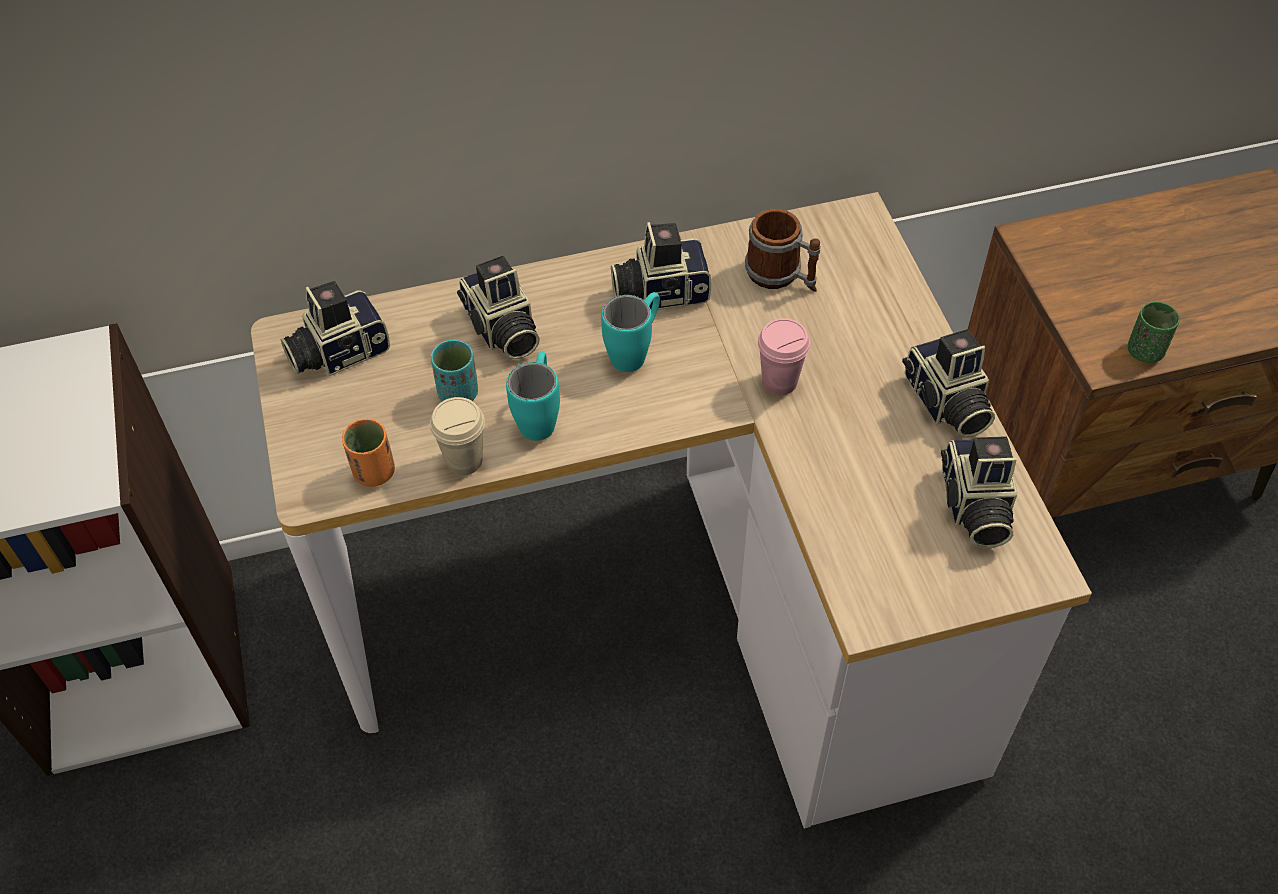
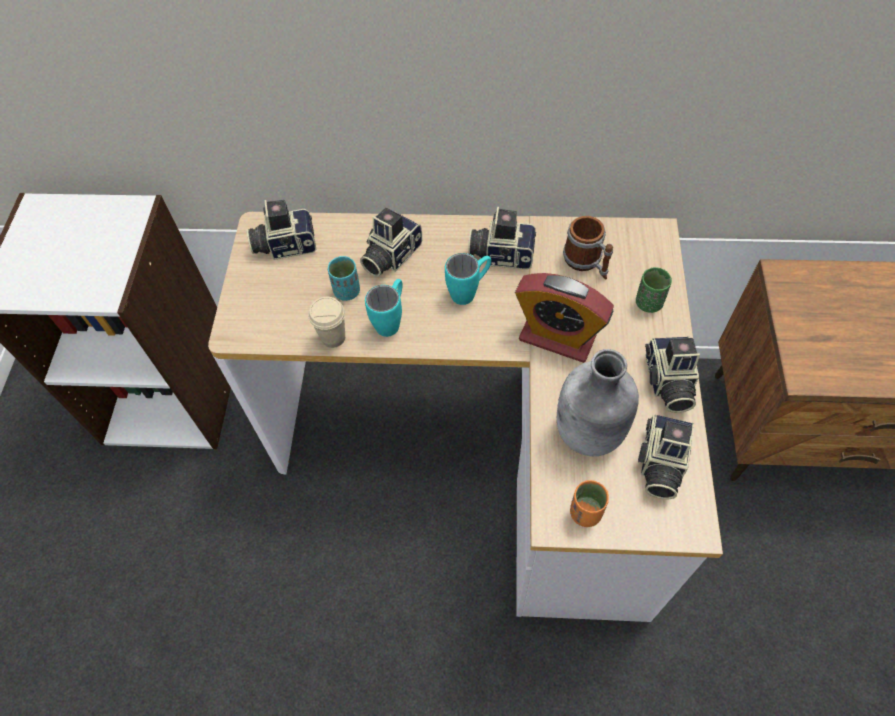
camera: 20 degrees right, 5 degrees up
(374, 472) = (276, 330): orange cup -> orange cup (585, 513)
(501, 330) = (390, 255): camera -> camera turned 45 degrees clockwise
(779, 382) = (557, 337): pink cup -> alarm clock
(869, 494) = (589, 434): none -> grey bottle
(1145, 351) = (837, 377): green cup -> green cup (648, 303)

